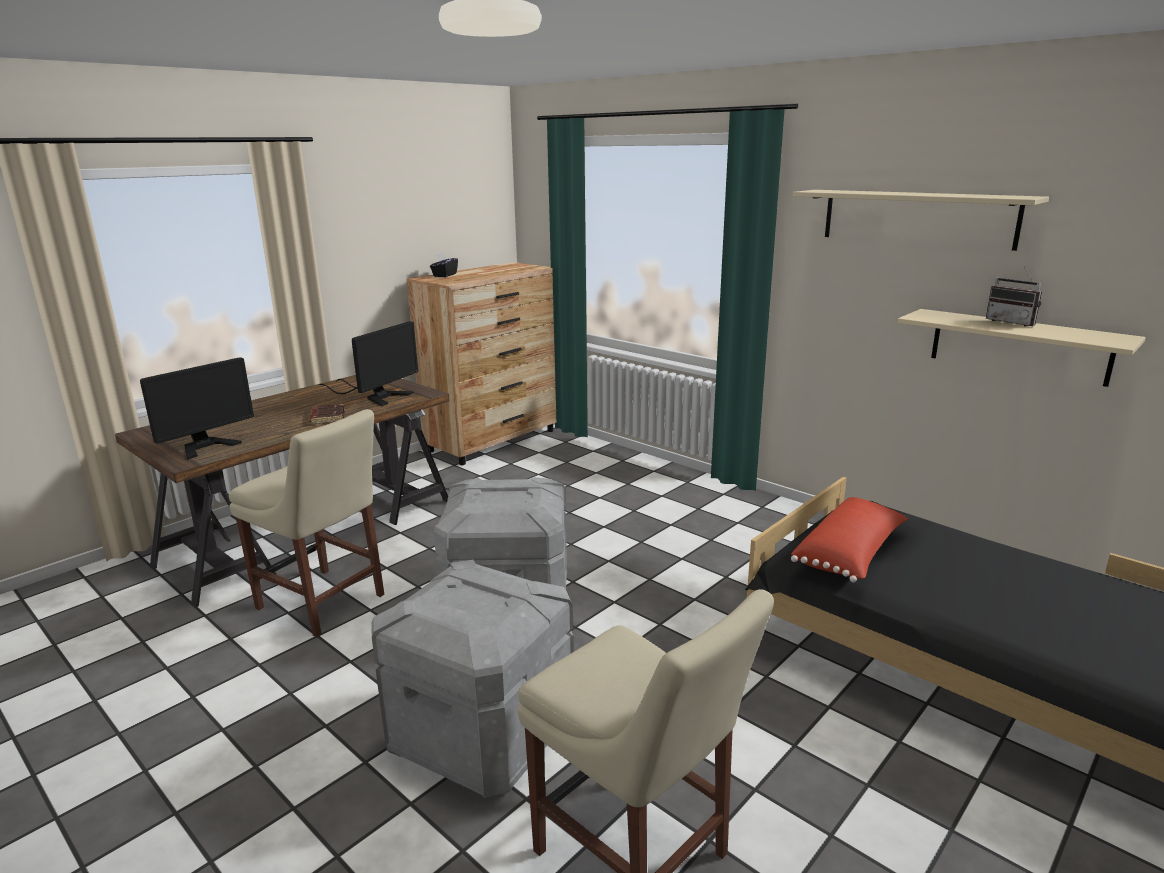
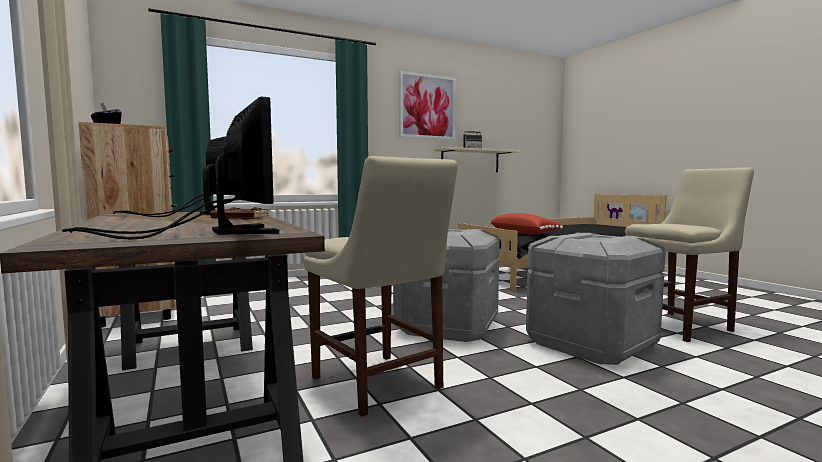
camera: 70 degrees left, 15 degrees down
(324, 603) = (379, 385): beige chair -> beige chair turned 90 degrees clockwise
(917, 218) = (427, 106): beige shelf -> picture

